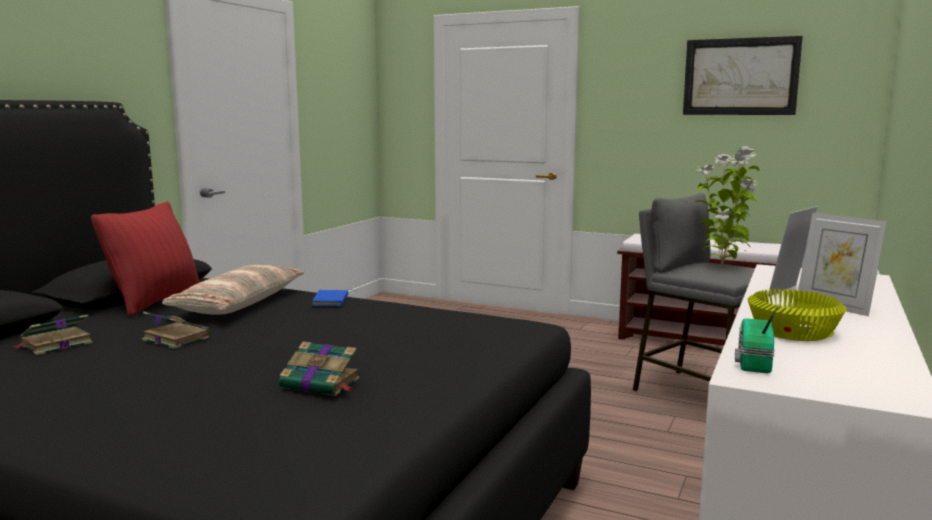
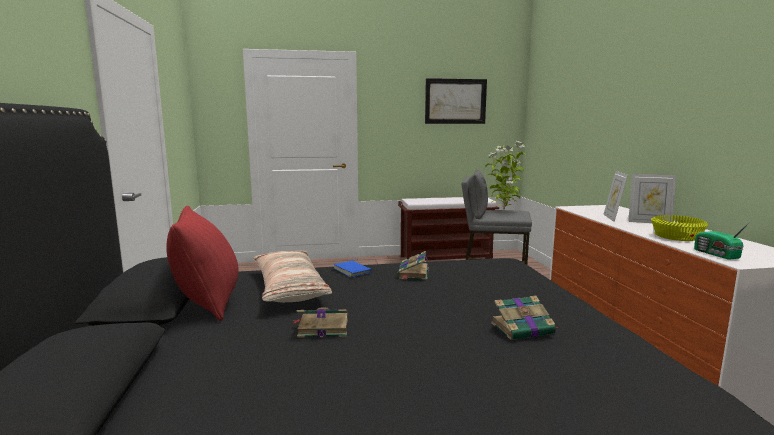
camera: 35 degrees left, 0 degrees up
(55, 344) = (218, 367): book -> book (413, 274)

